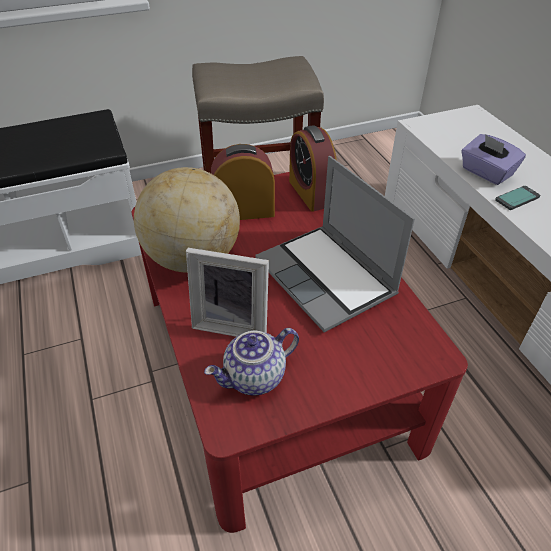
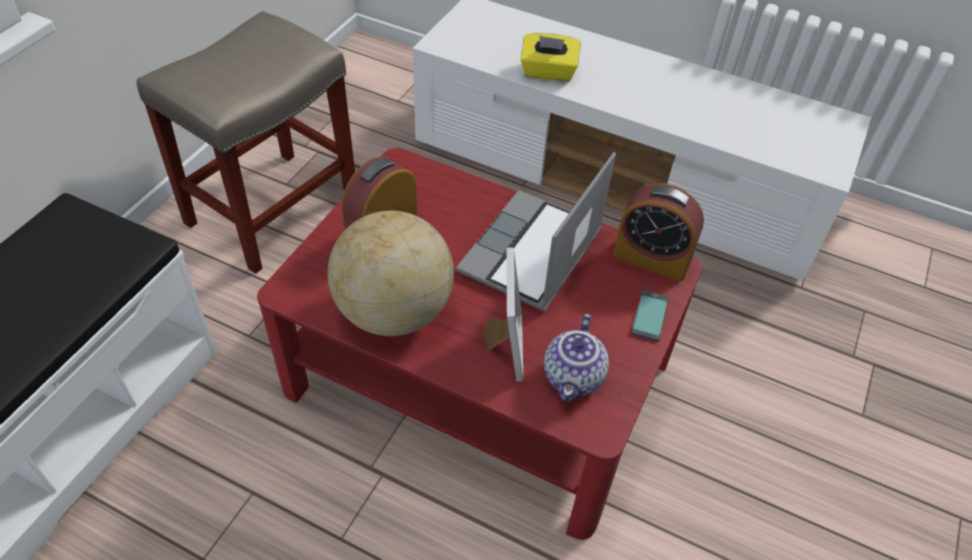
camera: 45 degrees left, 5 degrees up
(232, 322) = (503, 346): picture frame -> picture frame turned 60 degrees counterclockwise
(310, 193) = (422, 176): alarm clock -> alarm clock (651, 258)
(327, 278) = (532, 254): laptop -> laptop turned 105 degrees clockwise
(486, 173) = (548, 72): purple tissue box -> yellow tissue box
(517, 198) = (595, 88): phone -> phone (649, 316)

